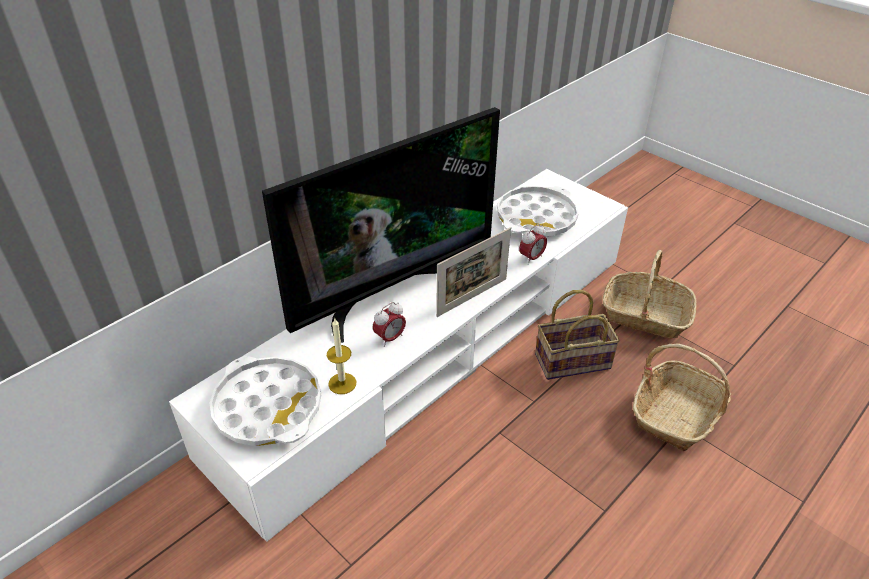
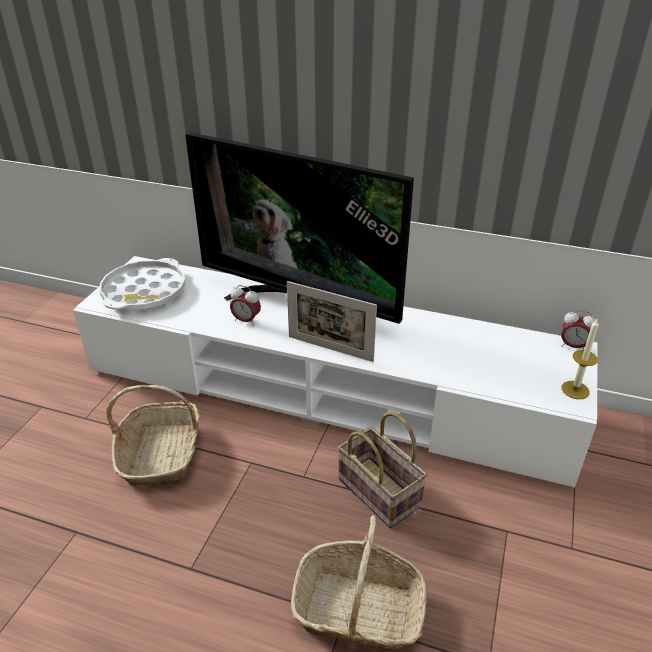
camera: 65 degrees right, 5 degrees down
(342, 383) = (183, 314): candle -> candle (575, 390)
(531, 258) = (421, 370): alarm clock -> alarm clock (573, 346)
(536, 218) = (493, 357): white tray -> none
(645, 315) = (506, 542): basket -> basket (161, 453)

